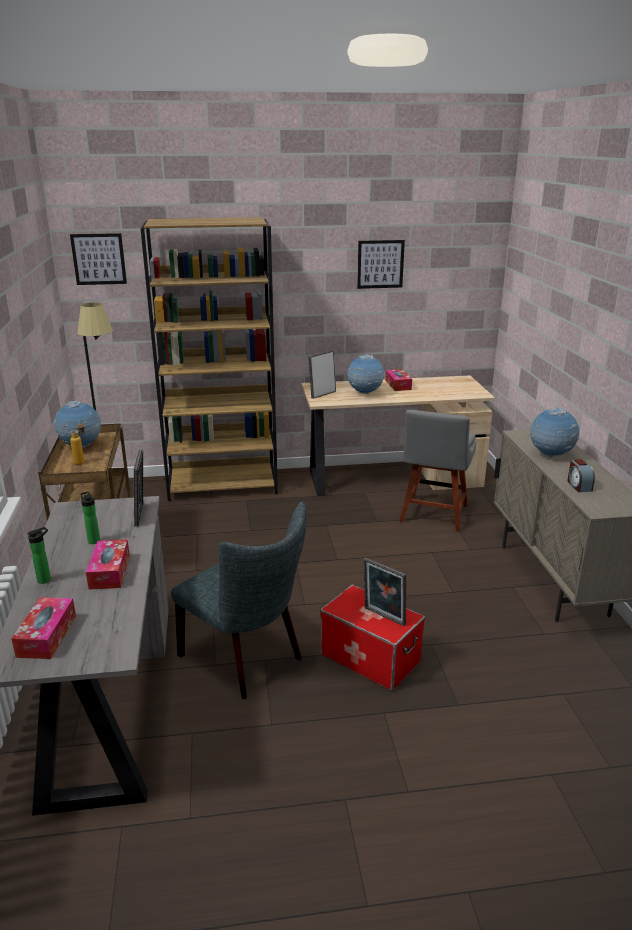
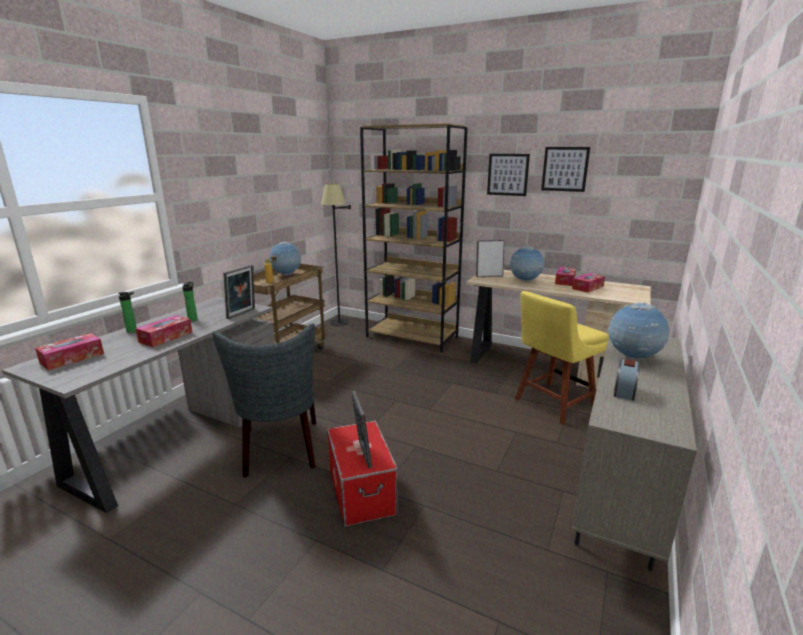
camera: 35 degrees right, 5 degrees down
(99, 259) = (354, 157): picture -> picture (508, 174)
(426, 389) = (587, 287): none -> tissue box
(433, 515) = (552, 404): grey chair -> yellow chair

